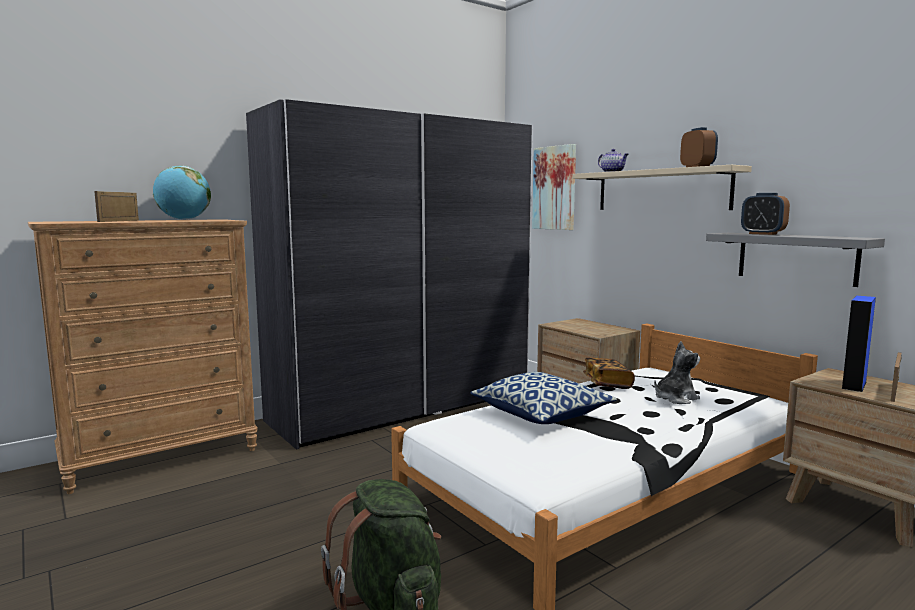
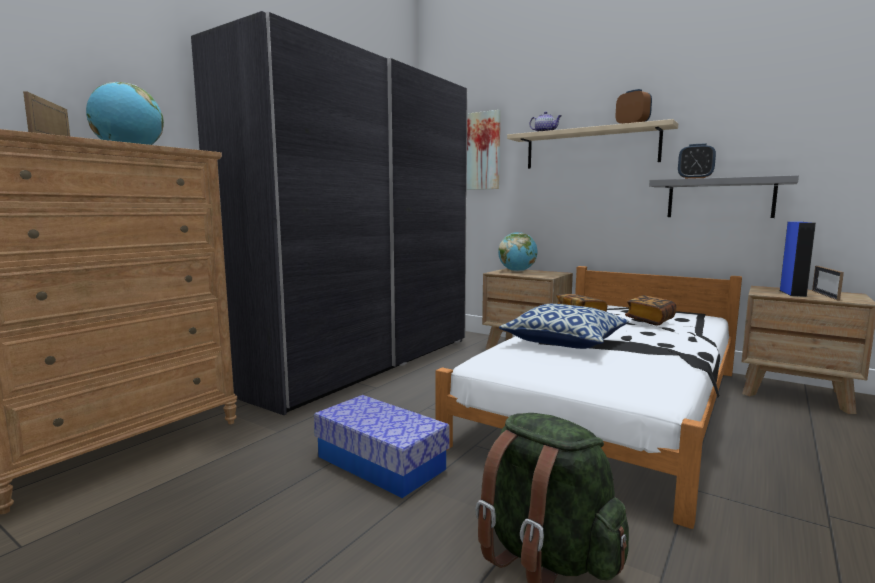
camera: 20 degrees left, 0 degrees up
(335, 504) = (381, 463): none -> storage box
(579, 324) = (517, 271): none -> globe
(675, 398) = (650, 320): plush toy -> book

